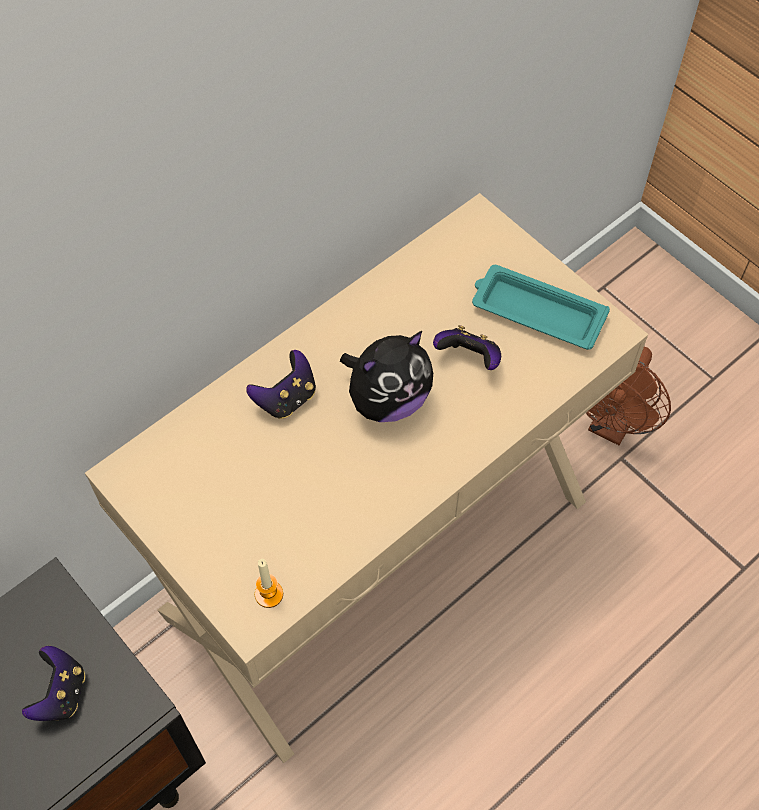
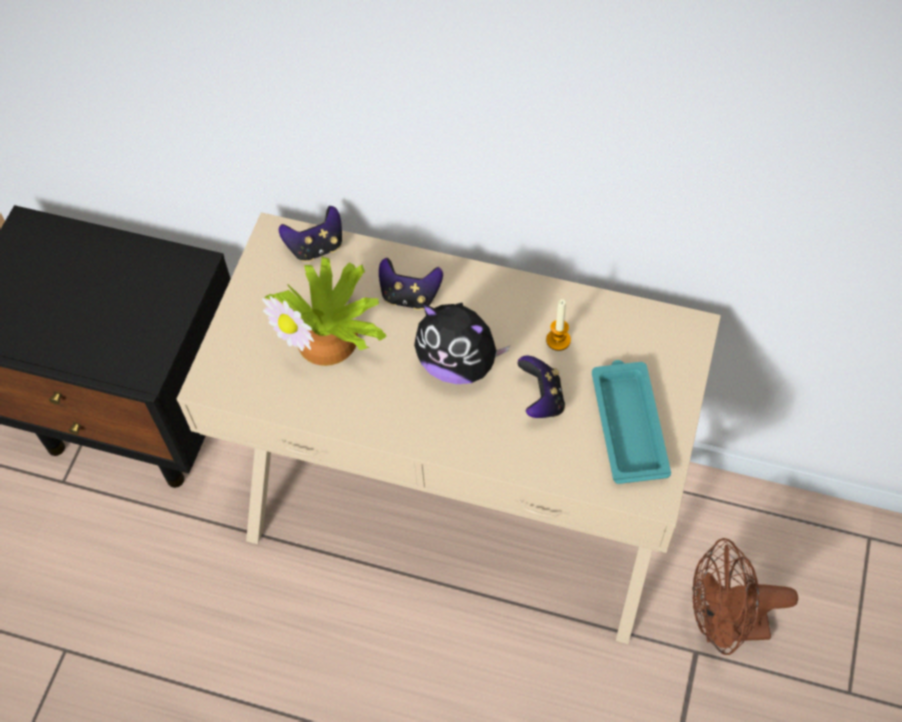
camera: 60 degrees right, 0 degrees up
(61, 693) = (126, 321): game controller -> game controller (316, 247)
(269, 594) = (238, 381): candle -> candle (558, 340)
(282, 486) = (332, 337): none -> potted plant

